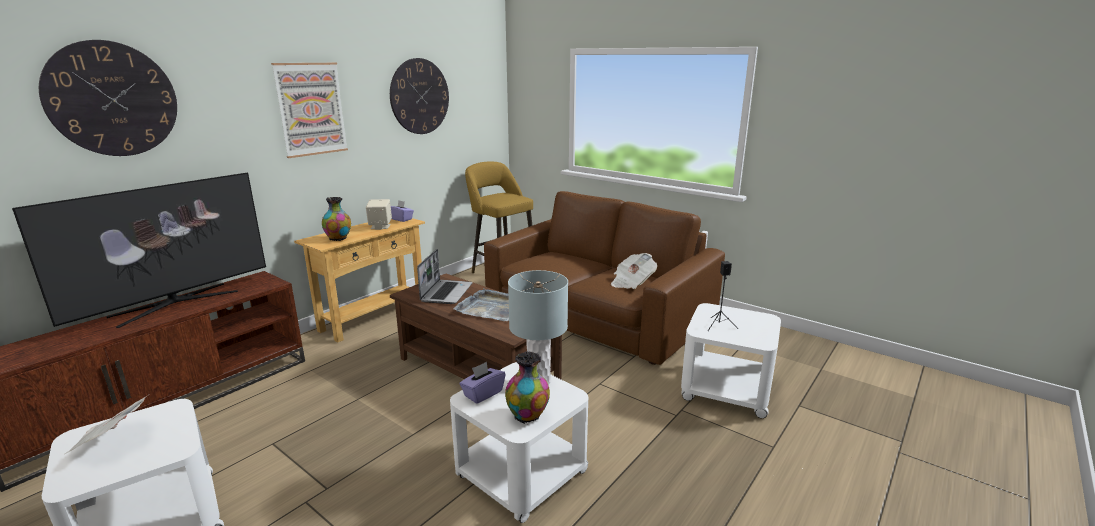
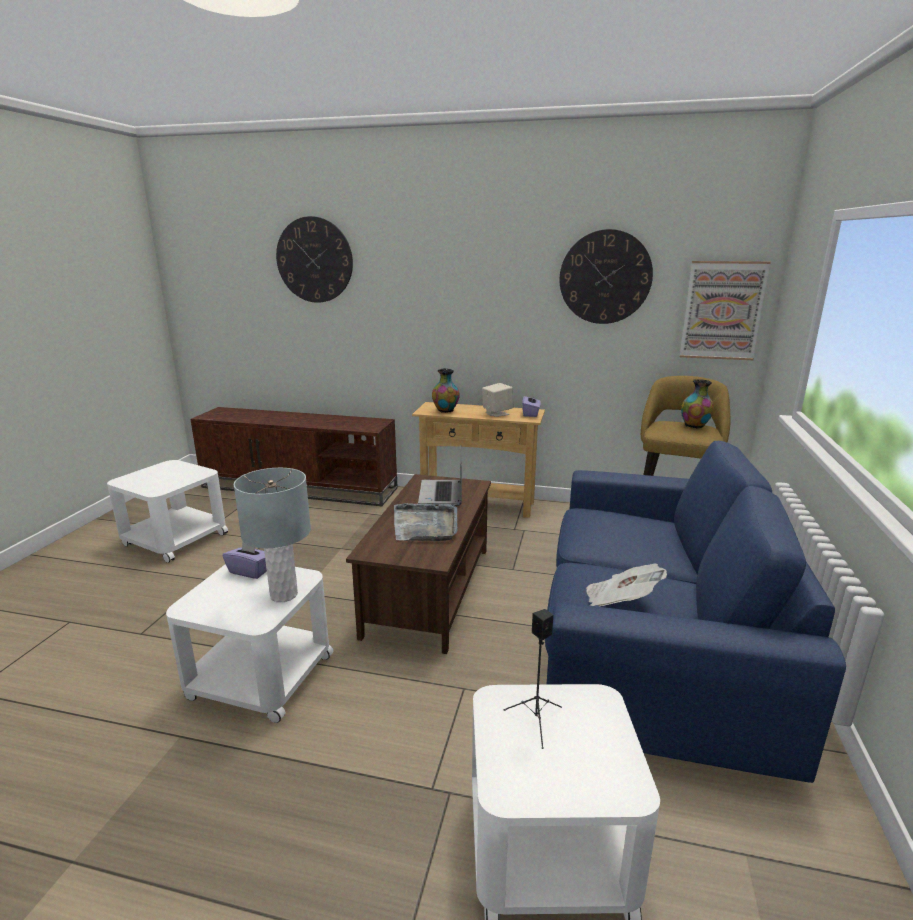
camera: 65 degrees right, 0 degrees up
(113, 440) = (166, 473): newspaper -> none
(174, 304) = (316, 418): television -> none
(311, 109) = (463, 280): picture -> picture (722, 311)
(446, 292) = (442, 494): laptop -> laptop turned 105 degrees clockwise
(528, 416) = (214, 605): vase -> vase (695, 426)
(598, 313) = (652, 637): brown sofa -> blue sofa

